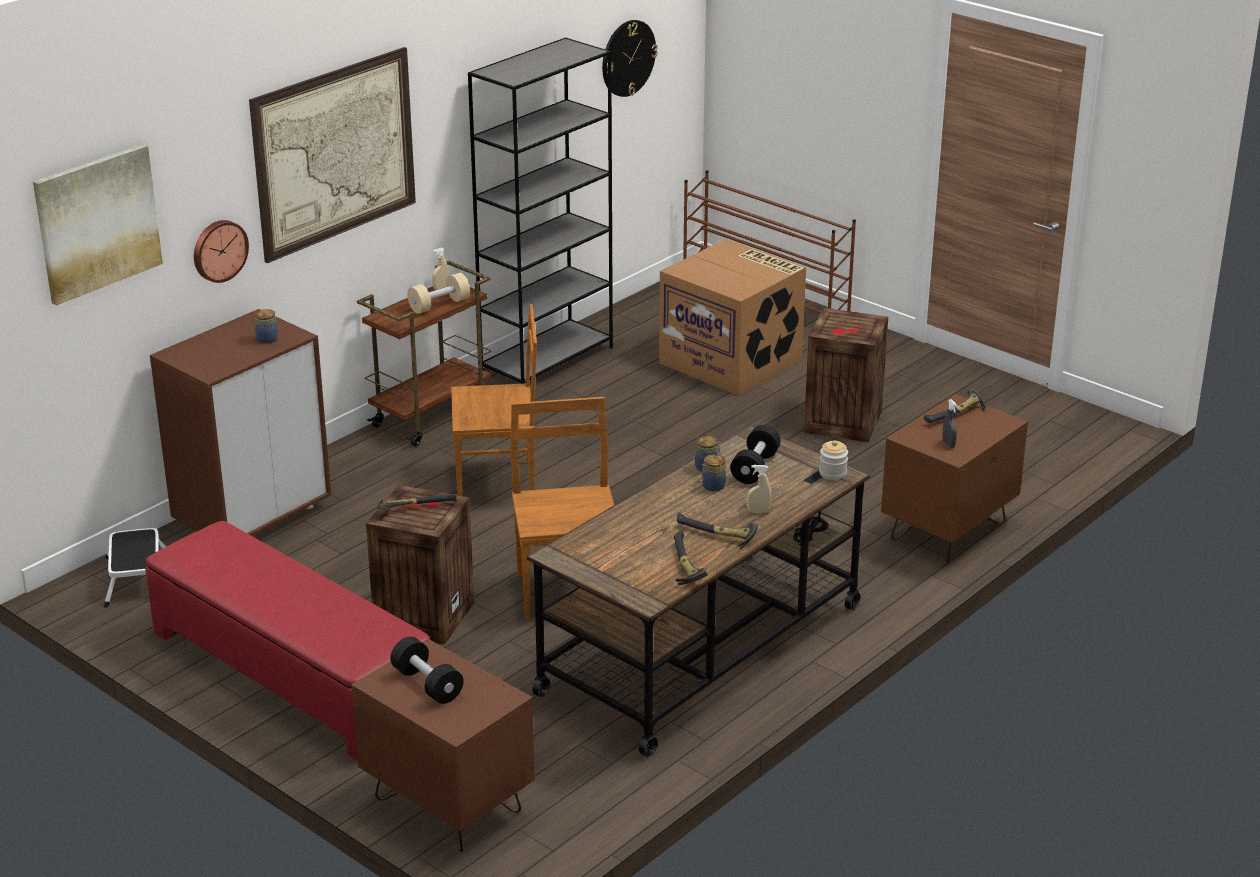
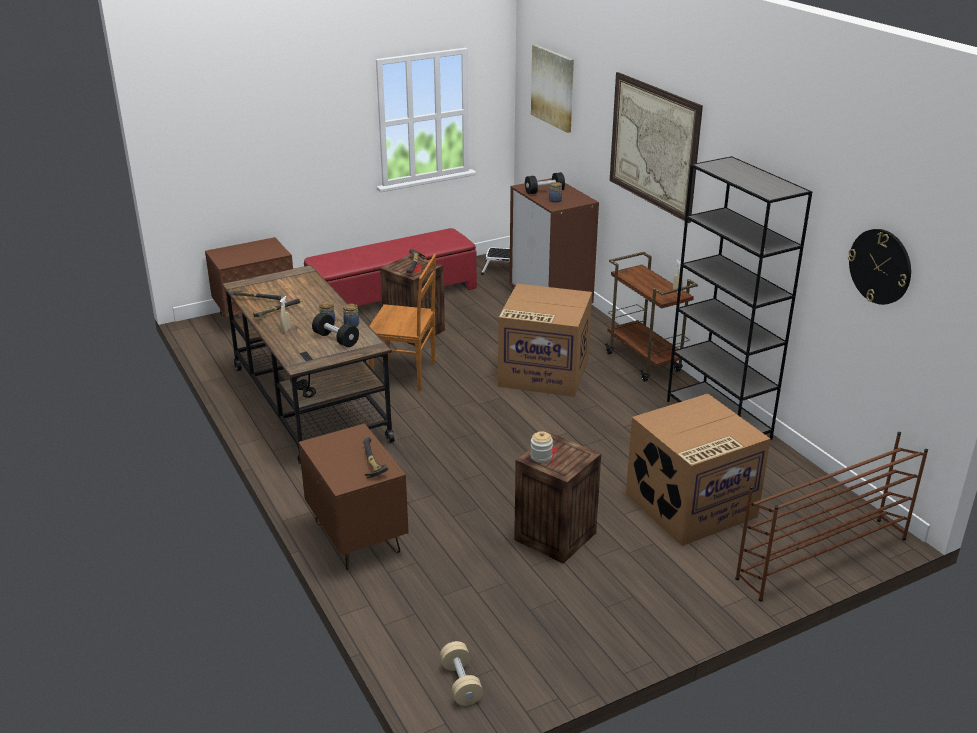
camera: 110 degrees right, 0 degrees up
(219, 250) = (594, 151): wall clock -> none
(427, 684) = (255, 250): black dumbbell -> black dumbbell (544, 191)
(439, 305) = (649, 287): beige dumbbell -> beige dumbbell (461, 683)
(498, 484) = (542, 373): brown chair -> cardboard box
(832, 473) = (303, 362): jar -> jar (541, 457)
(948, 444) = (333, 446): grey spray bottle -> none

